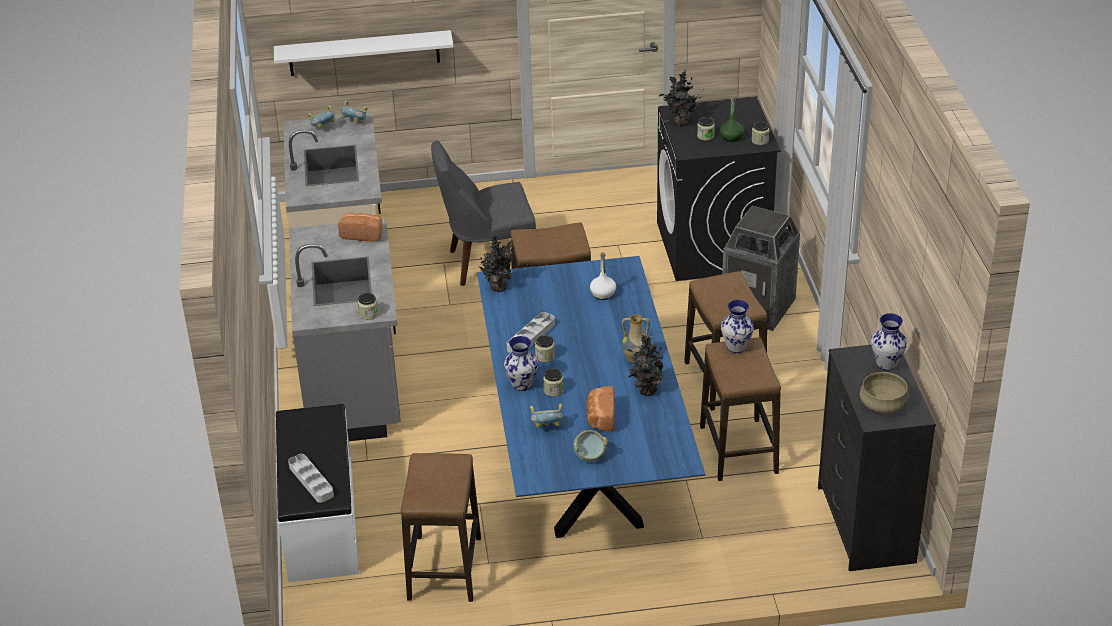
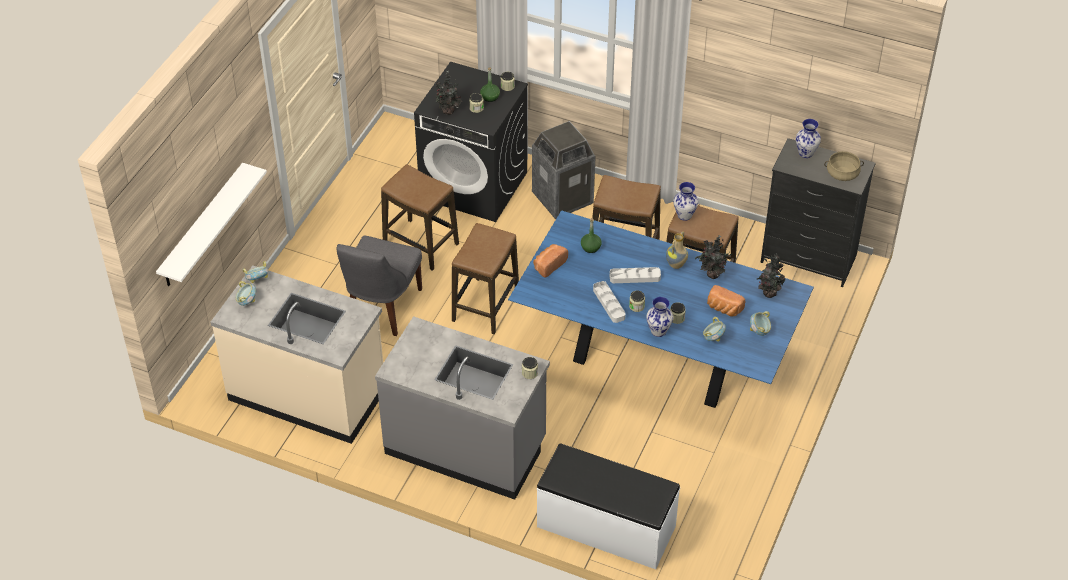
camera: 60 degrees left, 10 degrees up
(311, 481) = (635, 494): grey tray -> grey tray (635, 277)
(363, 234) = (423, 337): bread -> bread (549, 265)
(444, 568) = (703, 478): stool -> stool (420, 245)
(498, 286) = (536, 295): potted plant -> potted plant (768, 292)
(603, 294) = (591, 247): white bottle -> green bottle

